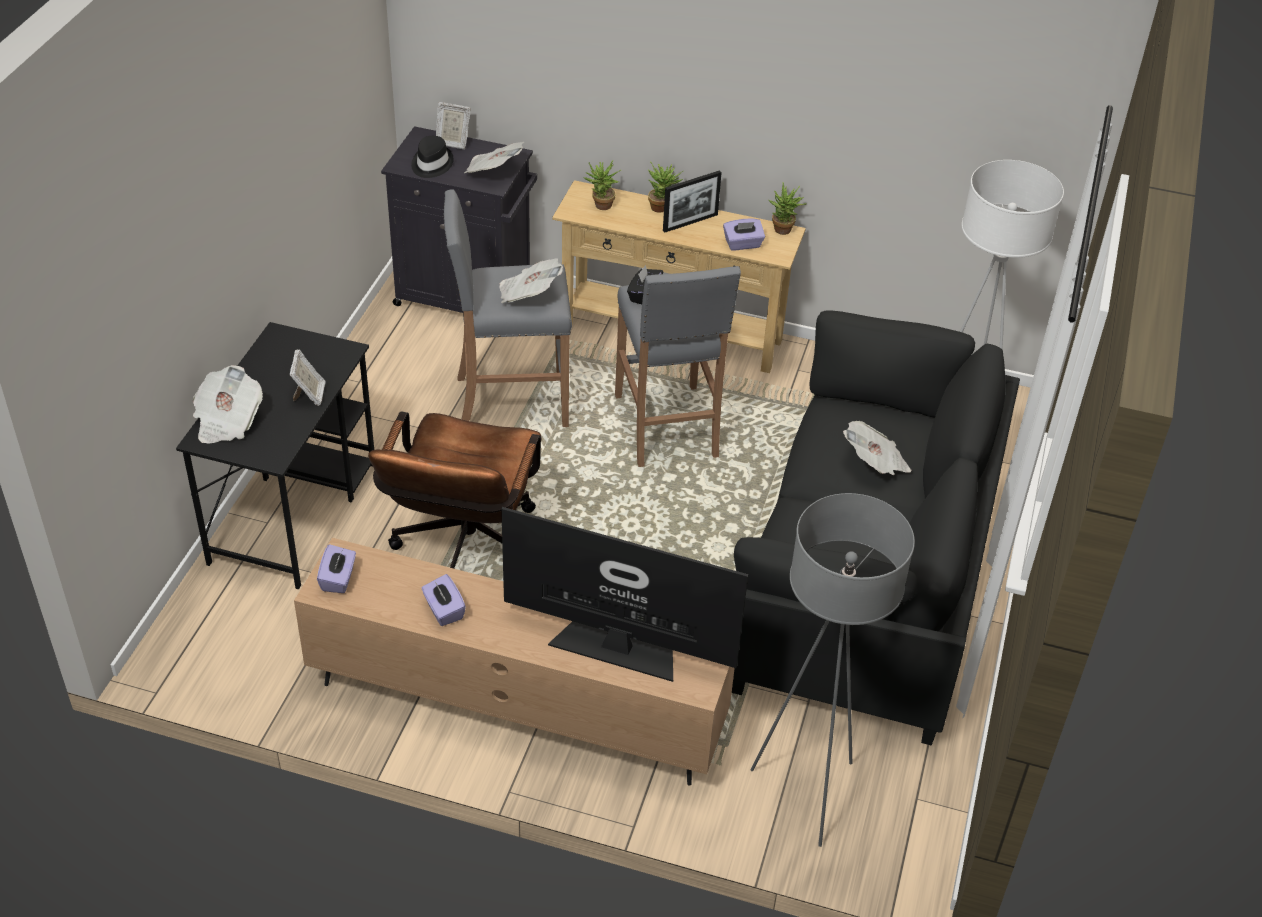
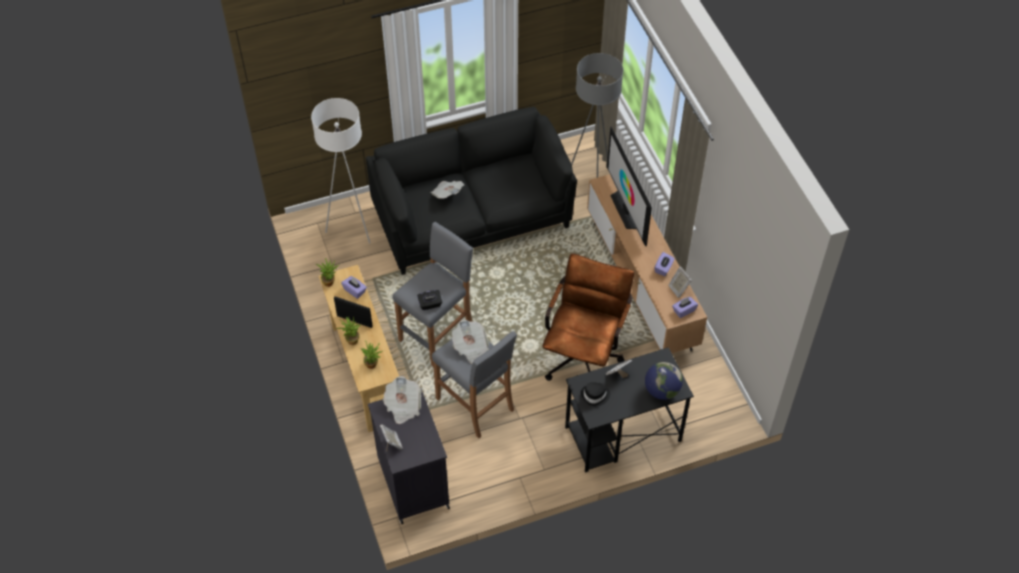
camera: 125 degrees left, 10 degrees up
(227, 421) = (661, 390): newspaper -> globe
(385, 601) = (678, 289): none -> picture frame
(431, 164) = (421, 438): black hat -> black hat (595, 396)
(464, 554) = (584, 354): brown office chair -> brown office chair turned 45 degrees counterclockwise

